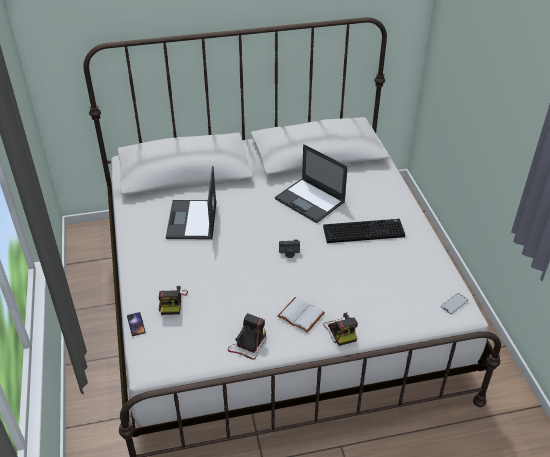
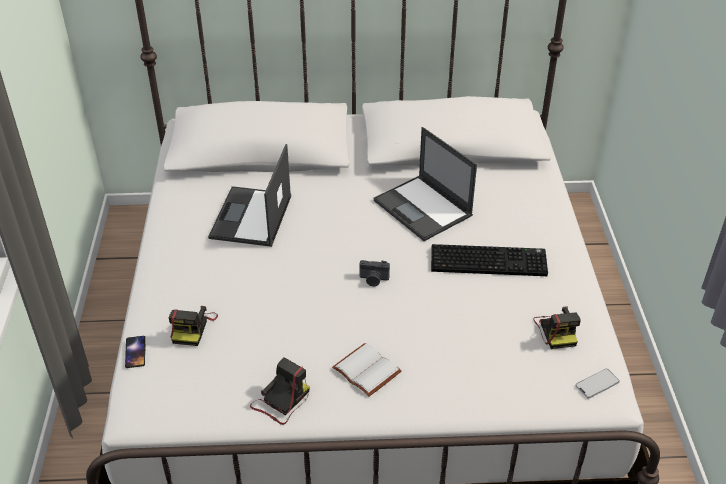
camera: 10 degrees right, 0 degrees up
(341, 330) = (419, 400): camera -> camera (556, 330)

